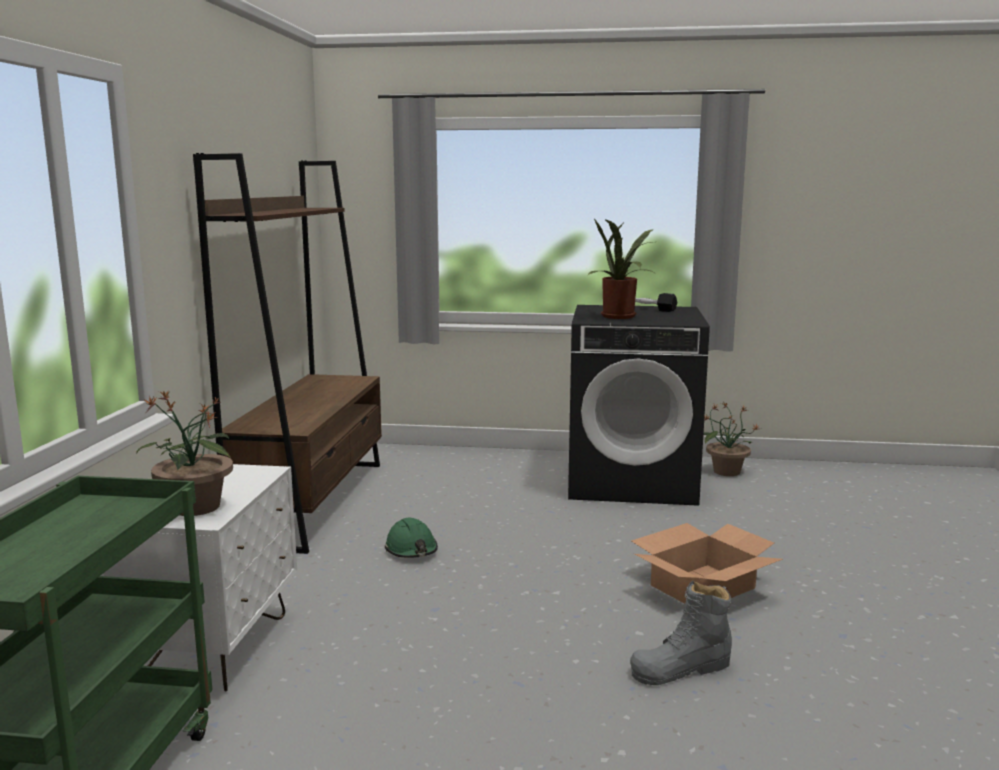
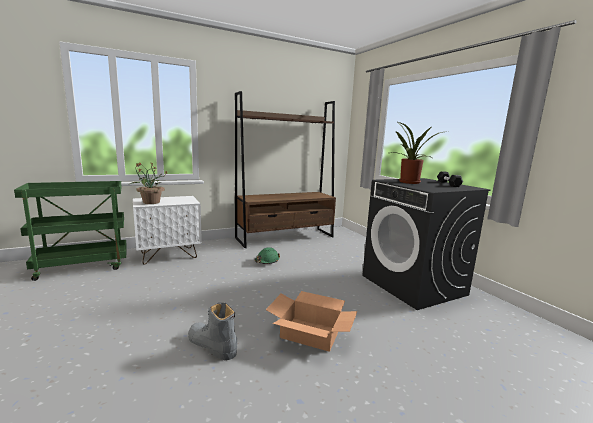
camera: 55 degrees right, 0 degrees up
(725, 471) = (486, 308): potted plant -> none

